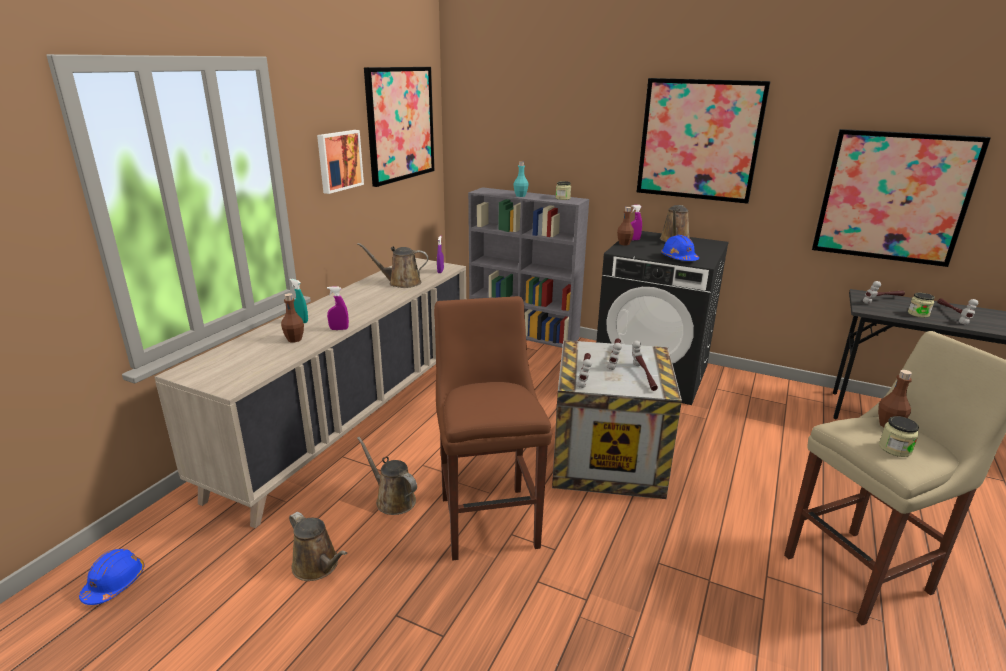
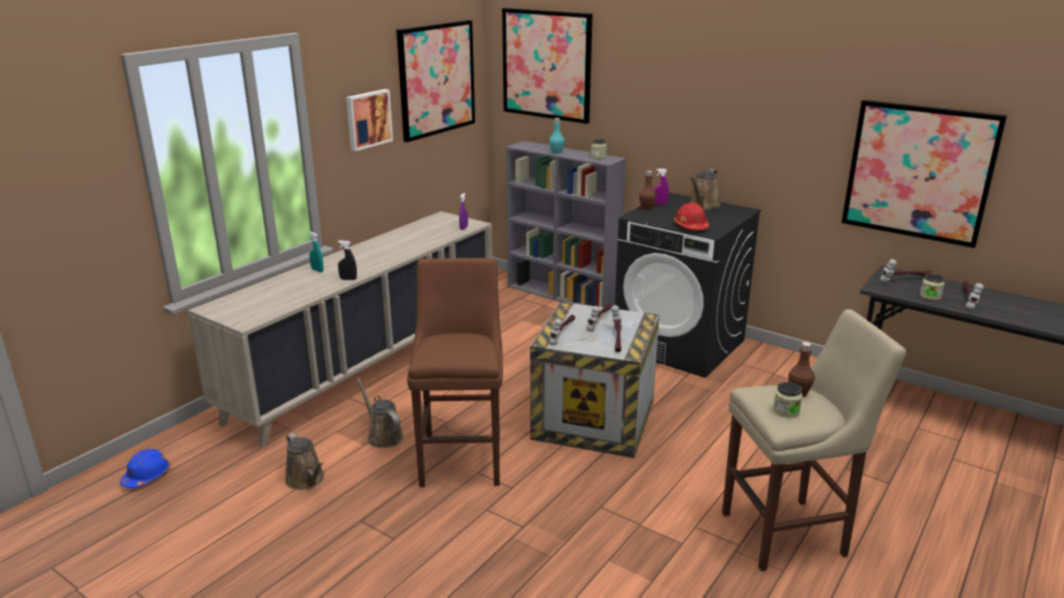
camera: 10 degrees right, 0 degrees up
(294, 339) = (307, 286): brown bottle -> none
(339, 329) = (348, 279): purple spray bottle -> black spray bottle
(401, 283) = (421, 238): brown watering can -> none
(678, 258) = (691, 226): blue hard hat -> red hard hat
(699, 140) = (730, 104): picture -> picture (546, 64)

